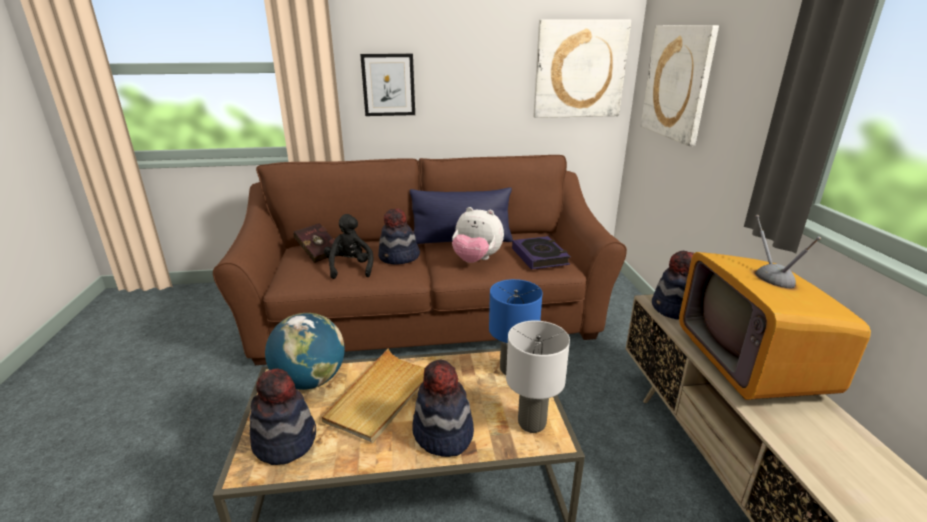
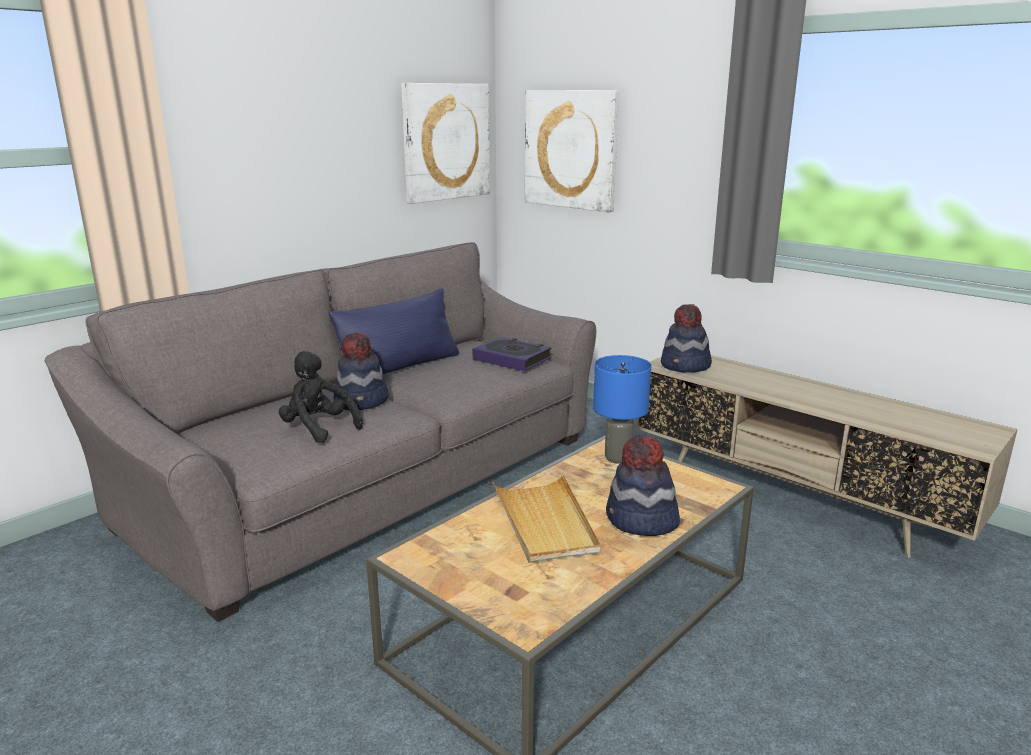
camera: 40 degrees left, 5 degrees down
(285, 440) = (518, 592): hat -> none
(310, 381) = (449, 543): globe -> none
(318, 252) = (239, 426): red book -> none
(388, 85) = (232, 174): picture -> none
(427, 314) = (374, 482): brown sofa -> grey sofa
(476, 260) = (454, 379): plush toy -> none
(531, 423) = (690, 484): white table lamp -> none
(750, 364) = (779, 384): television -> none

